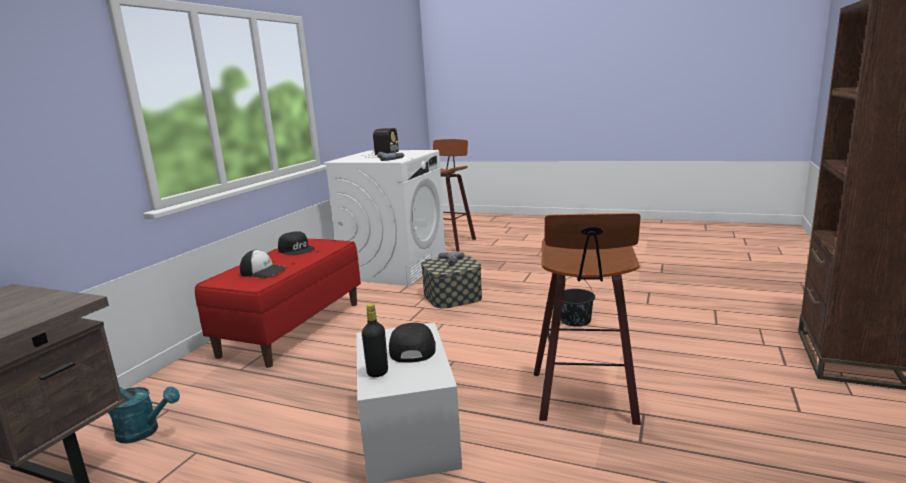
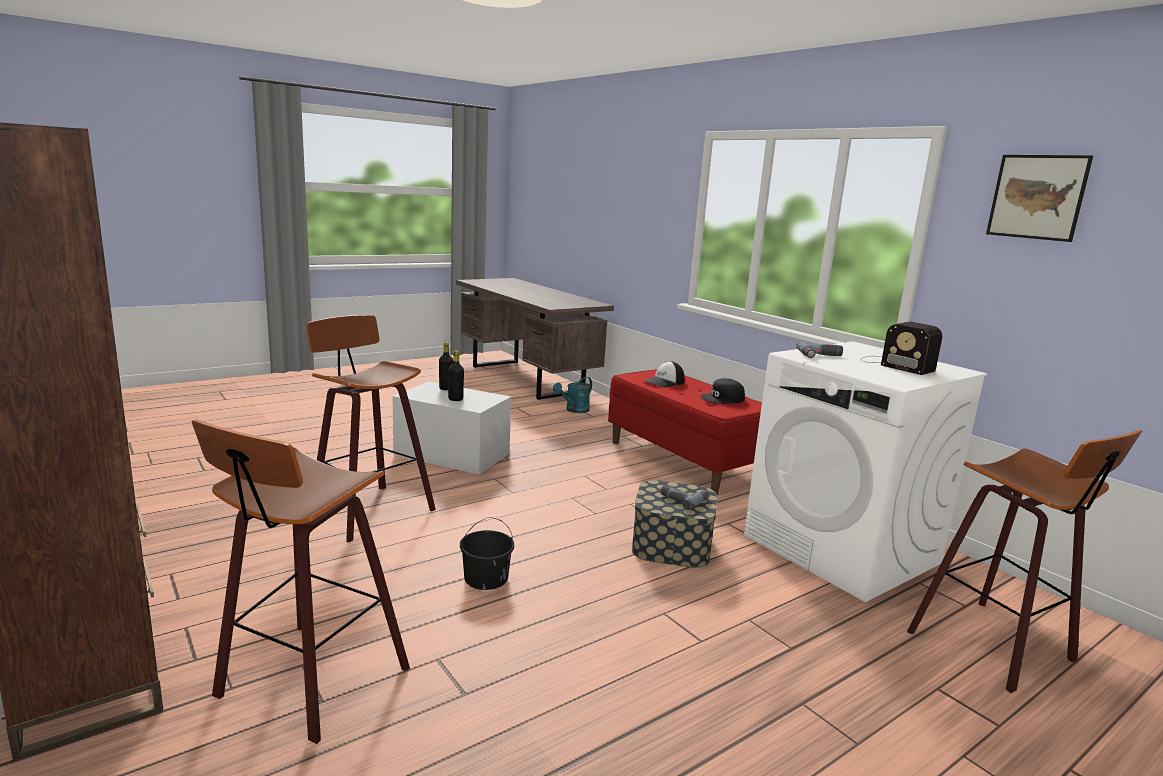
camera: 120 degrees right, 0 degrees up
(340, 59) = (1037, 197): none -> picture
(411, 349) = (455, 399): black cap -> black bottle
(718, 317) = (307, 683): none -> stool

